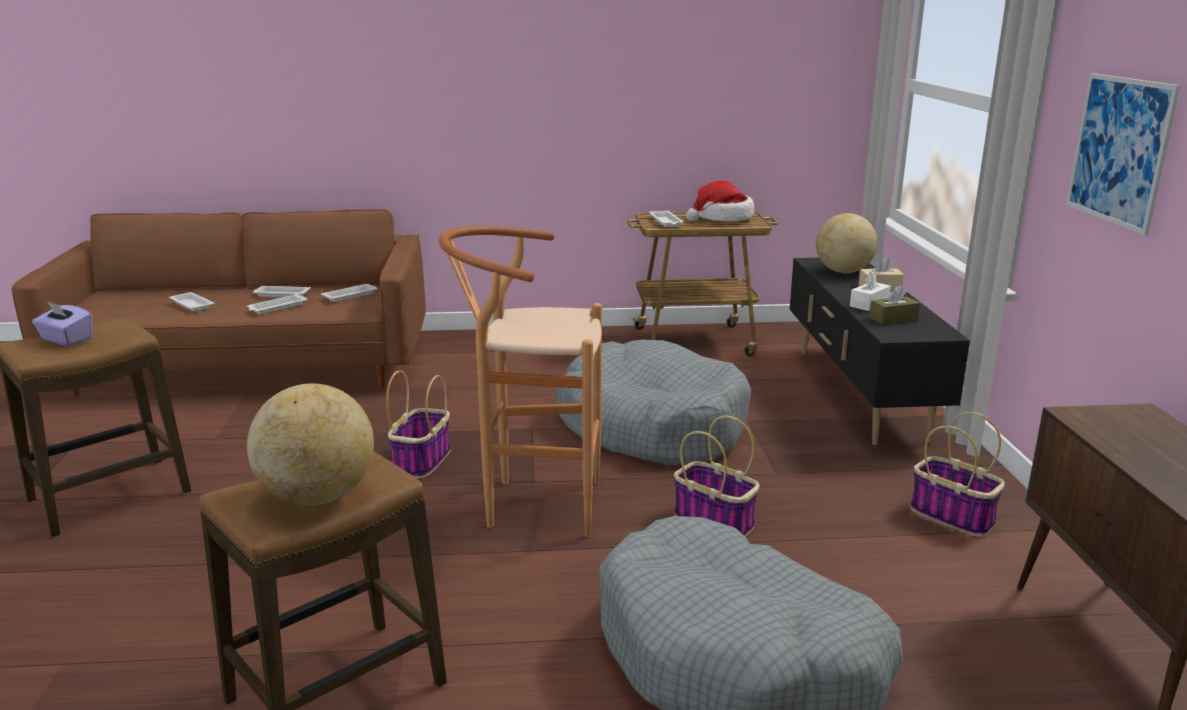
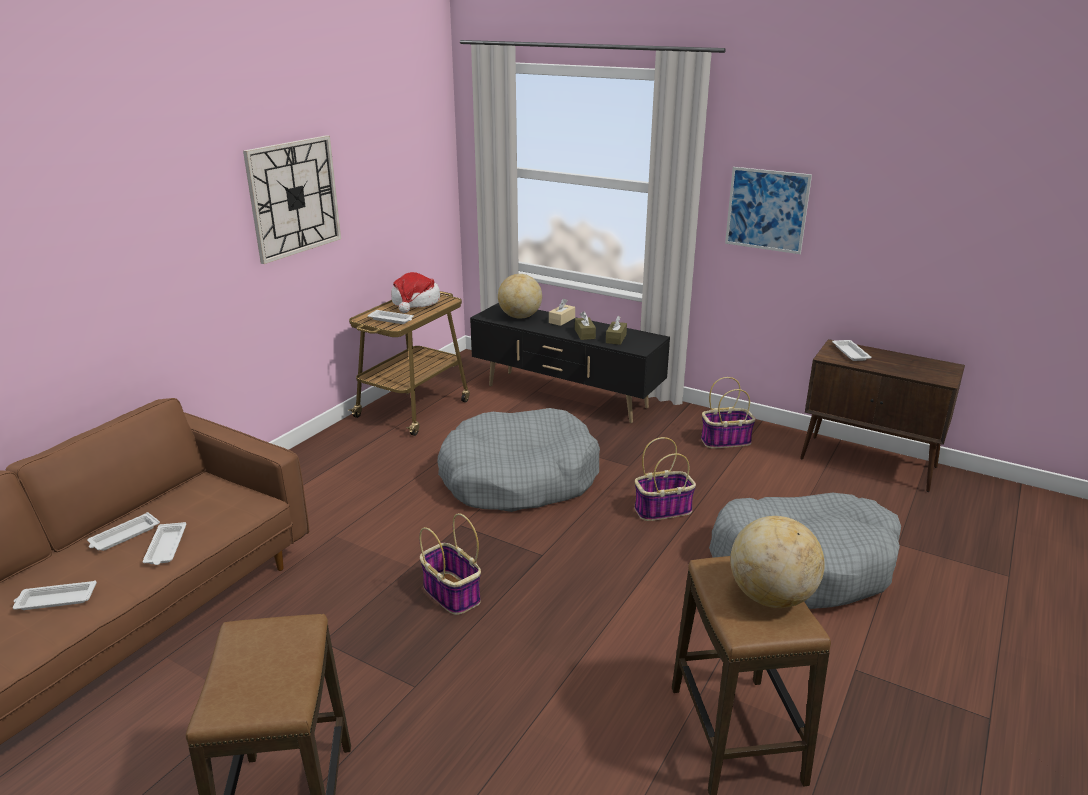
camera: 55 degrees left, 5 degrees up
(66, 340) = (251, 675): purple tissue box -> none
(351, 295) = (201, 499): white tray -> white tray (850, 352)
(531, 505) = (574, 568): brown stool -> none
(599, 67) = (294, 198): none -> wall clock
(869, 304) = (585, 334): white tissue box -> brown tissue box

